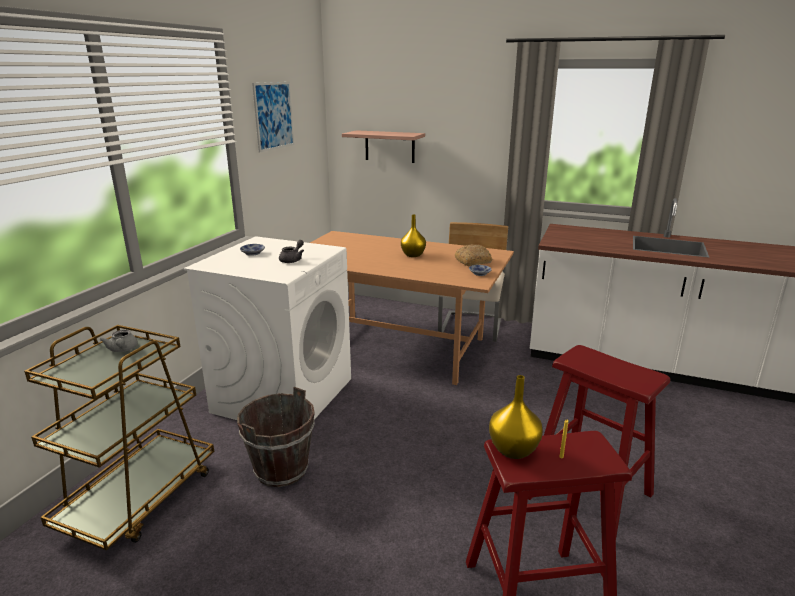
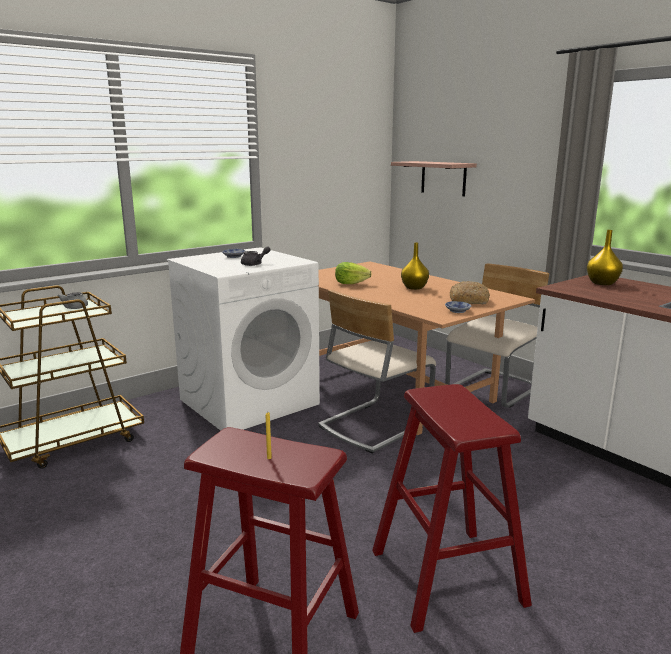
camera: 30 degrees right, 5 degrees down
(274, 116) = (314, 139): picture -> none
(281, 470) = (185, 455): brown bucket -> none
(354, 259) = (350, 283): none -> lettuce
(415, 386) = (374, 425): none -> beige chair
(512, 449) = (234, 439): yellow vase -> yellow vase (601, 283)

